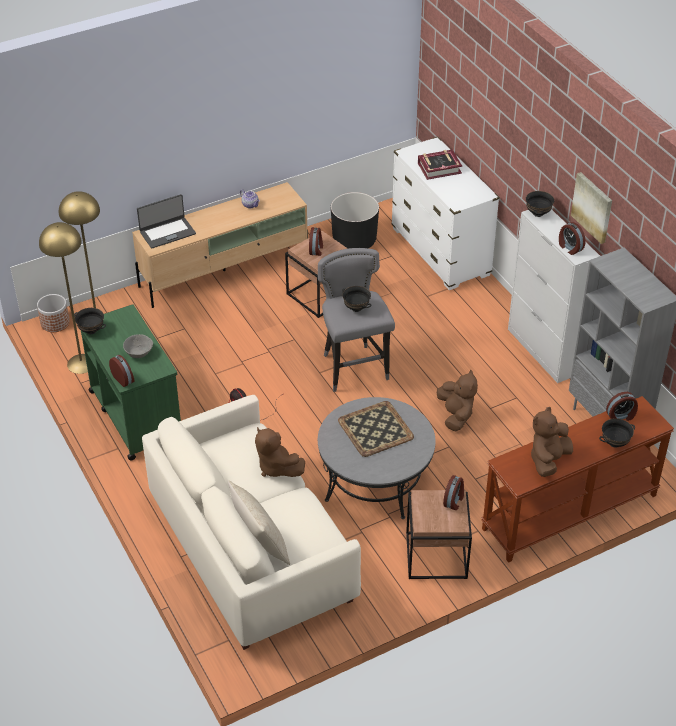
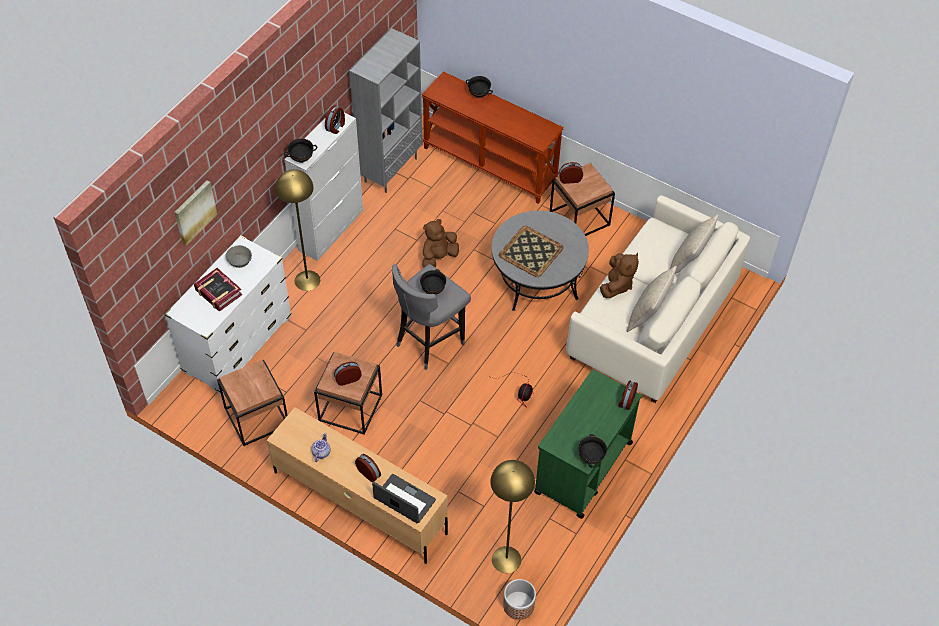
camera: 120 degrees left, 10 degrees up
(81, 363) = (553, 547): yellow floor lamp -> yellow floor lamp (307, 280)
(138, 353) = (592, 406): grey bowl -> grey bowl (240, 262)
(221, 474) = (648, 315): none -> beige pillow
(354, 241) = (256, 417): black planter -> brown side table
(548, 460) = (519, 121): brown plush toy -> none
(593, 207) = (313, 96): picture -> picture (194, 212)
(621, 417) = (451, 98): alarm clock -> alarm clock (369, 472)

